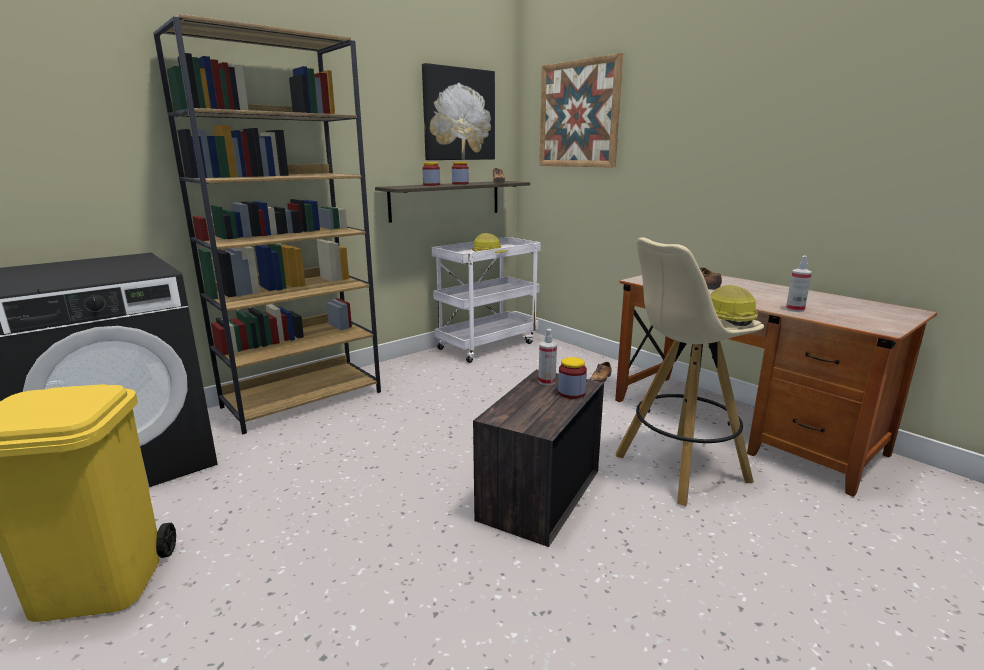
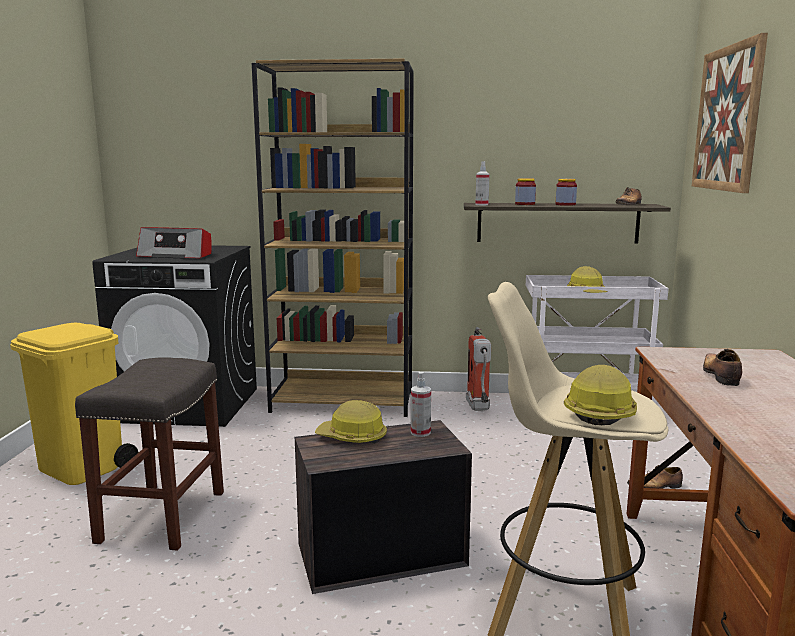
camera: 45 degrees right, 5 degrees down
(94, 274) = (176, 255): none -> radio
(309, 571) = (162, 515): none -> grey stool
(422, 367) = (479, 408): none -> fire extinguisher
(458, 115) = (585, 123): picture -> none
(515, 403) = (352, 437): none -> hard hat
(571, 393) = (416, 449): jar -> none
(795, 309) = (759, 436): spray bottle -> spray bottle (482, 204)

